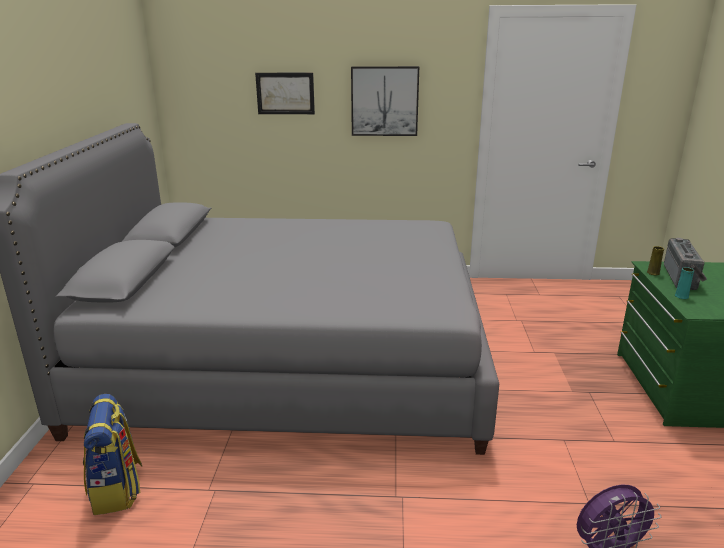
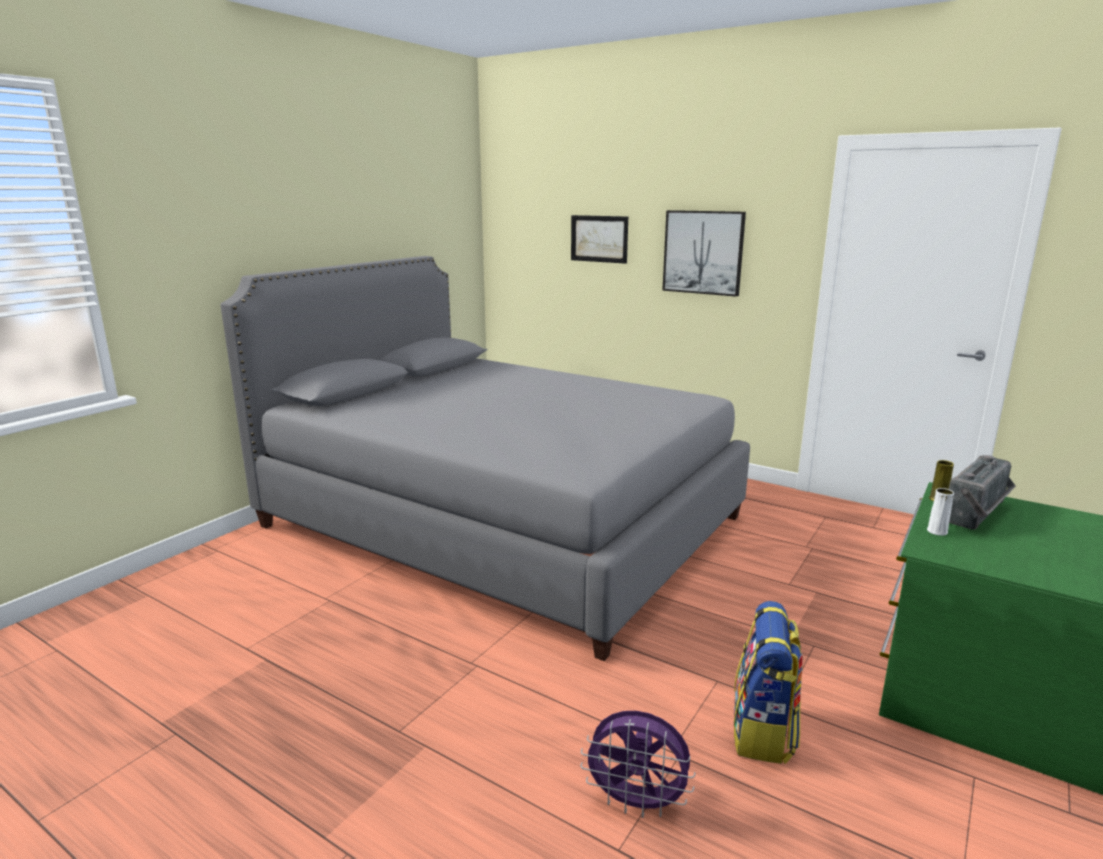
camera: 30 degrees right, 5 degrees down
(117, 489) = (264, 574): backpack -> backpack (763, 732)
(681, 296) = (937, 531): turquoise vase -> white vase

